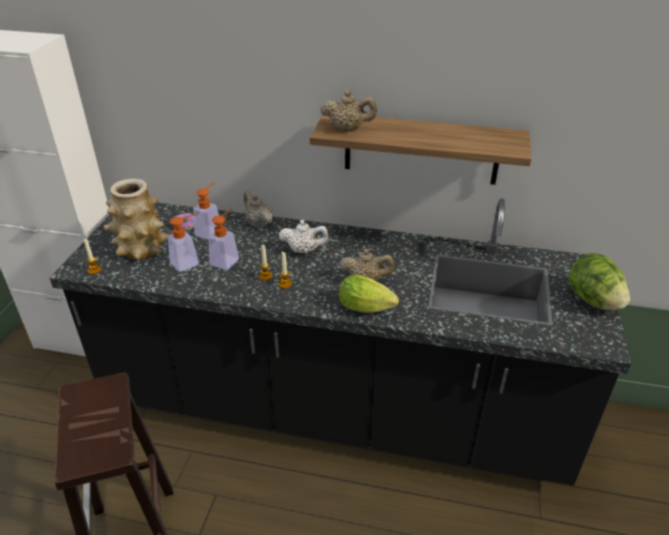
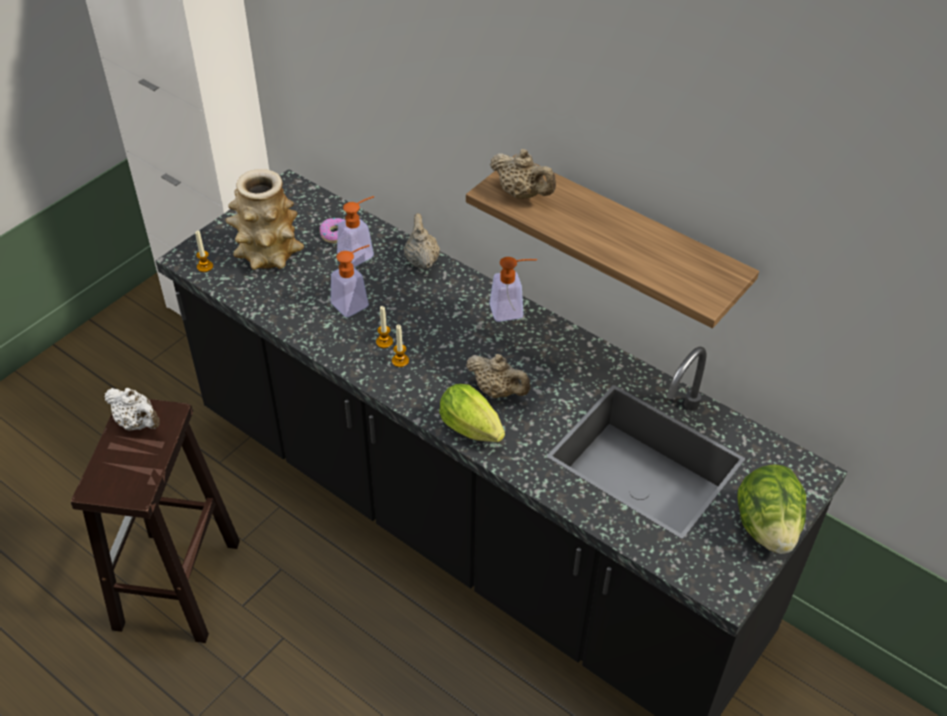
camera: 25 degrees right, 10 degrees up
(189, 262) = (311, 291): soap dispenser -> soap dispenser (512, 310)
(304, 250) = (452, 321): white teapot -> white teapot (138, 423)

